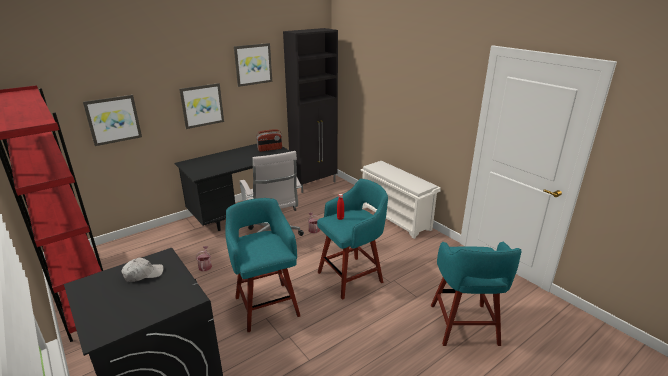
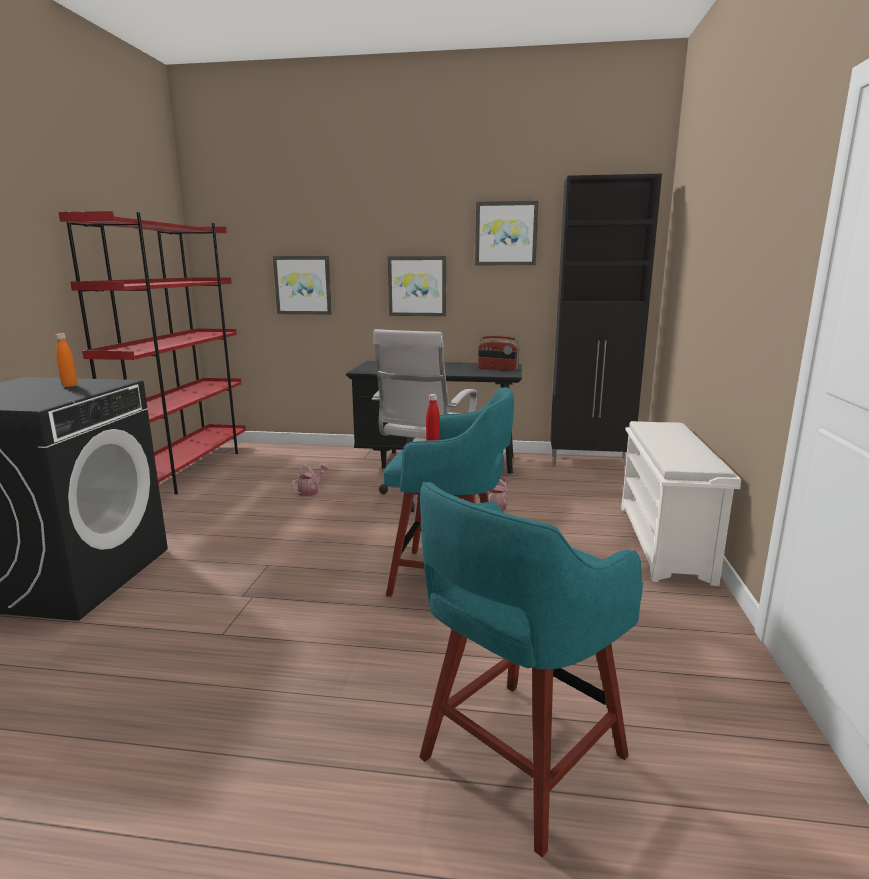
camera: 45 degrees right, 10 degrees down
(143, 274) = (69, 386): white cap -> orange bottle
(266, 305) = (294, 553): turquoise stool -> none

